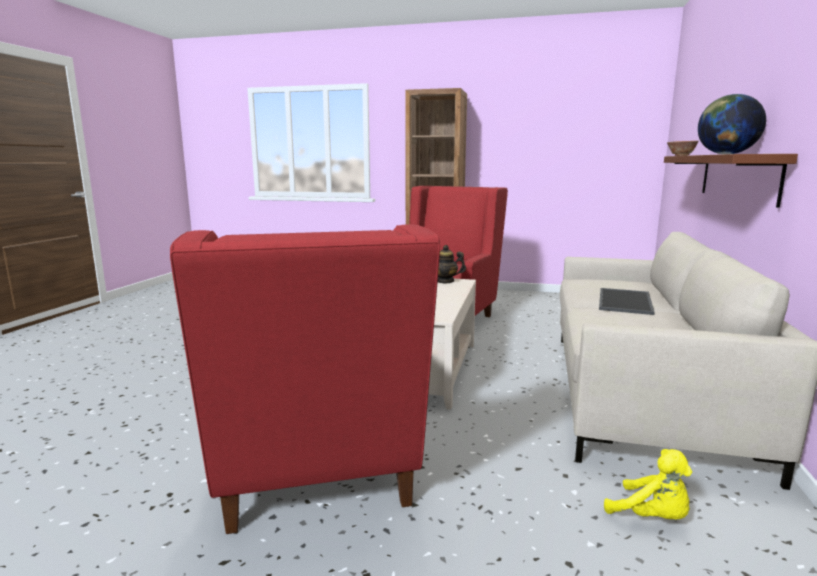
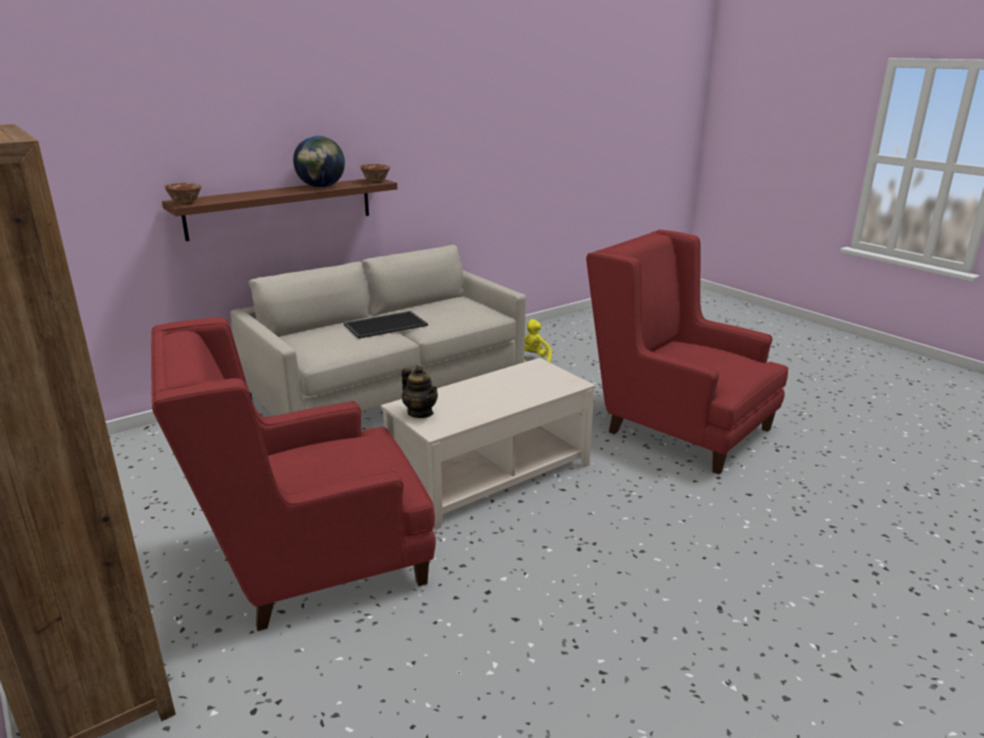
camera: 140 degrees left, 10 degrees up
(318, 478) = (676, 426): red armchair -> red armchair turned 75 degrees counterclockwise
(747, 153) = (376, 181): none -> bowl

